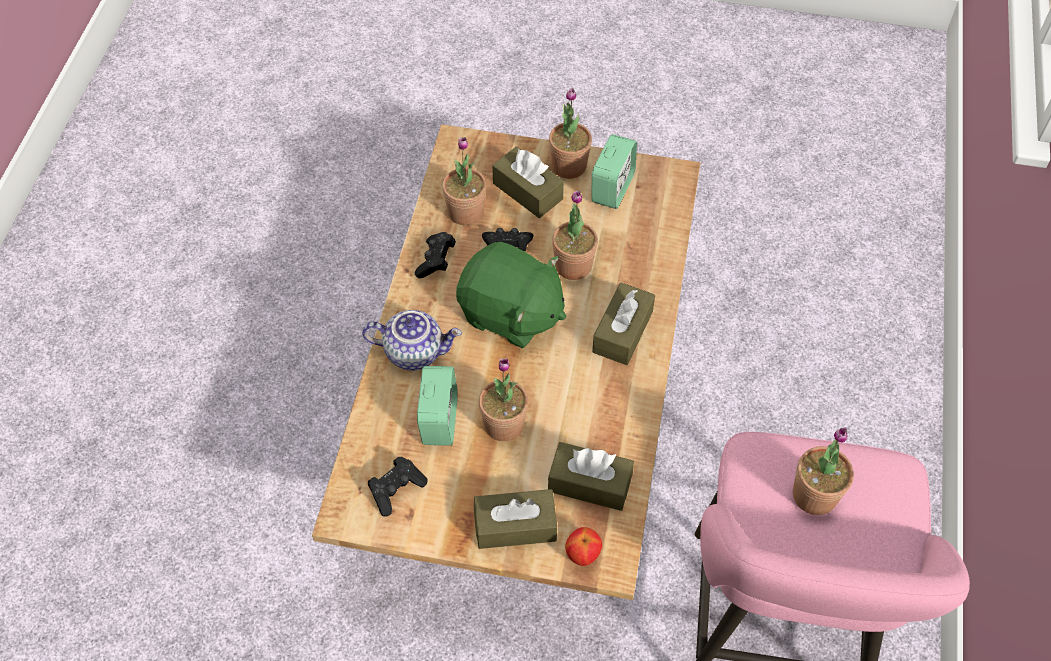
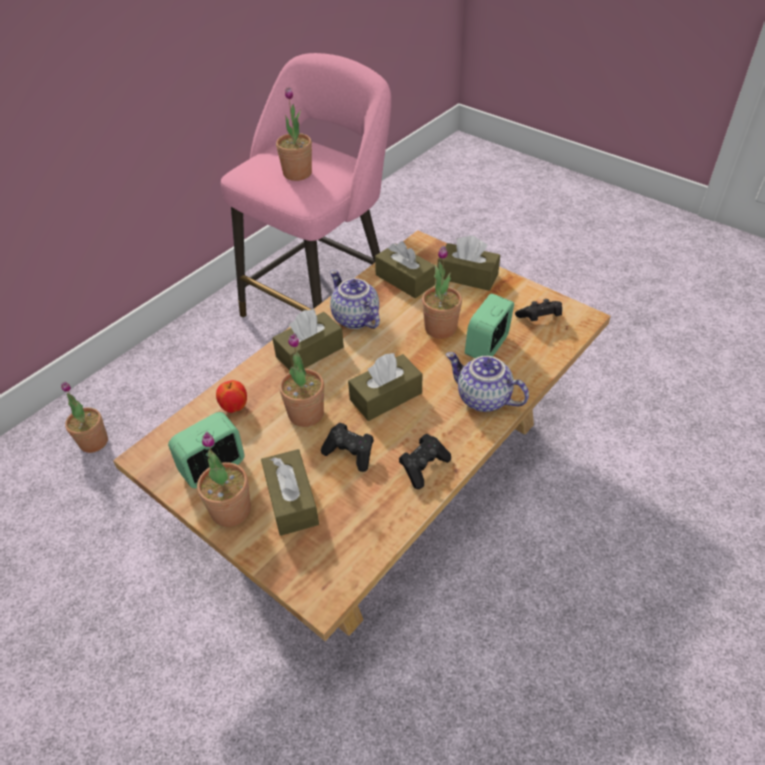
camera: 150 degrees left, 10 degrees down
(465, 212) = (366, 505): potted plant -> potted plant (94, 442)
(511, 314) = (386, 396): green plush toy -> brown tissue box
(582, 555) = (434, 252): apple -> apple (234, 407)
(608, 395) = (354, 318): none -> teapot

